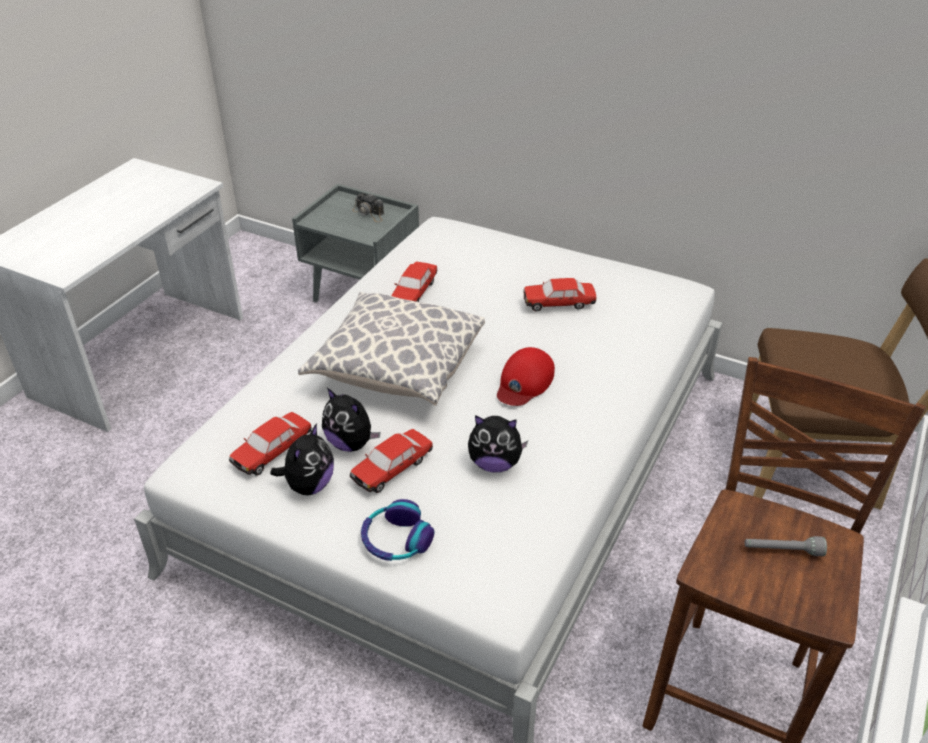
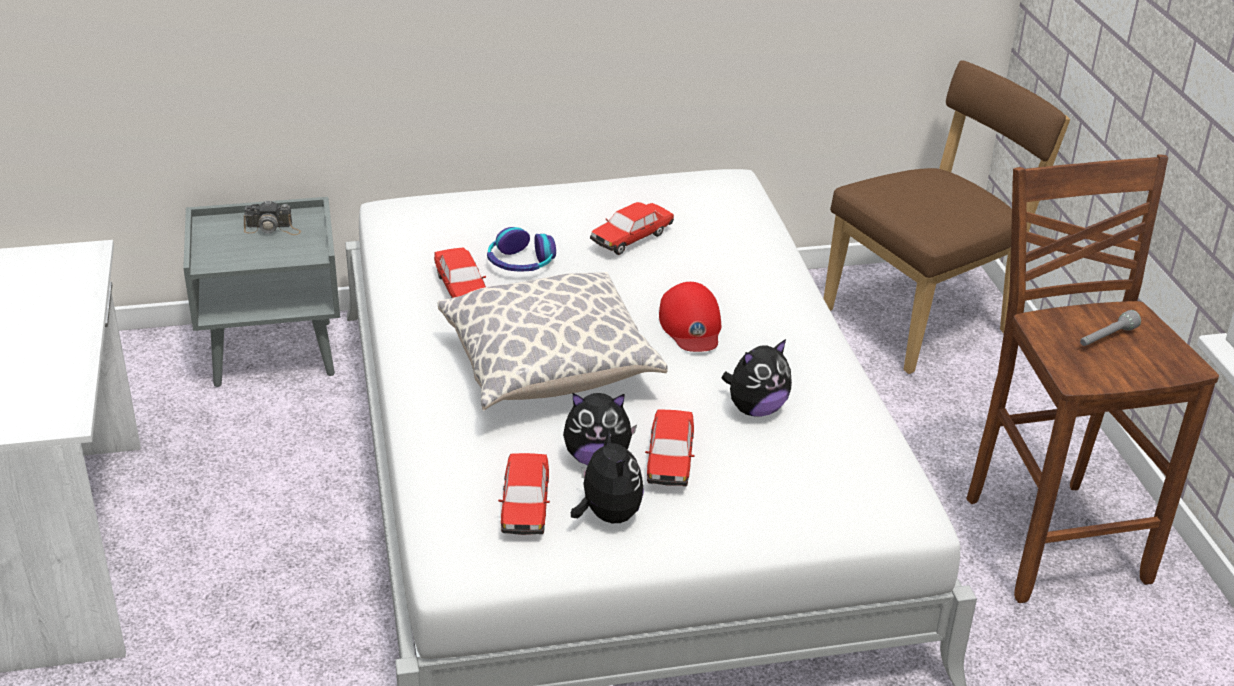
camera: 40 degrees left, 5 degrees down
(396, 540) = (755, 515): headphones -> headphones (520, 263)

